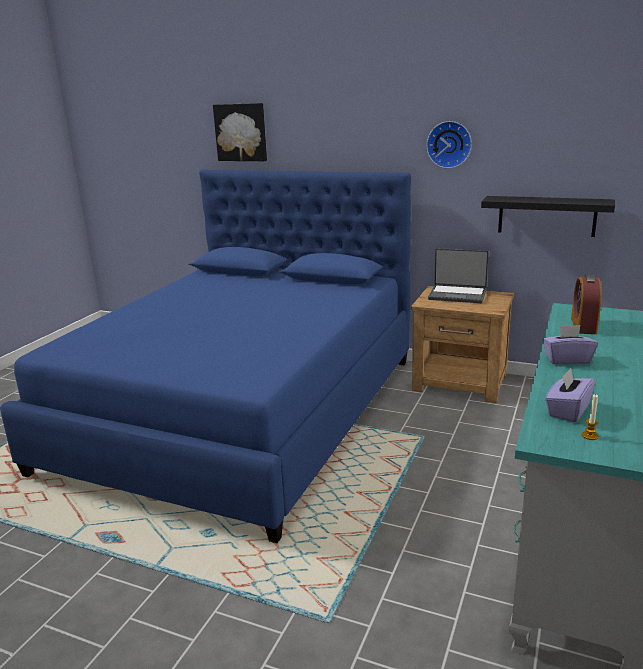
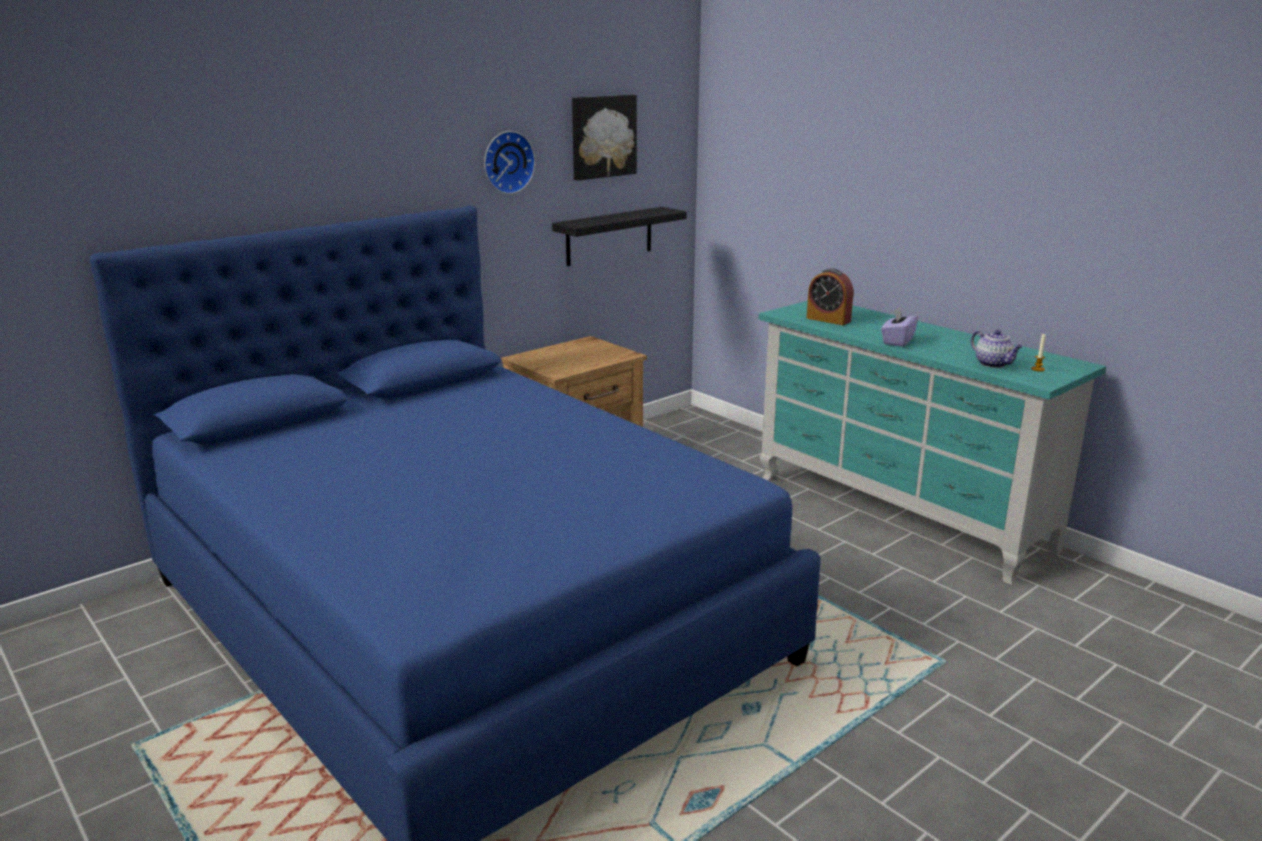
camera: 65 degrees left, 0 degrees up
(241, 132) = (169, 171): picture -> picture (602, 136)
(457, 295) = (557, 355): laptop -> none
(567, 411) = (994, 364): purple tissue box -> teapot

